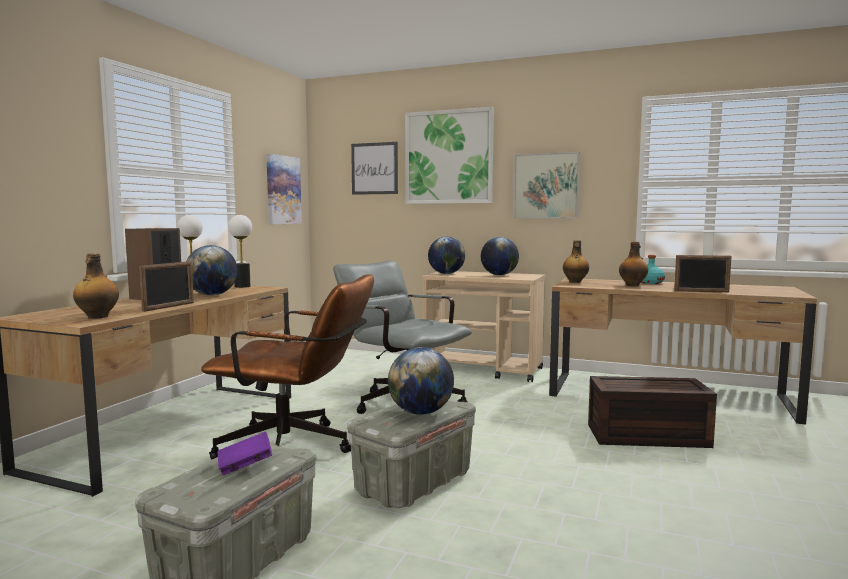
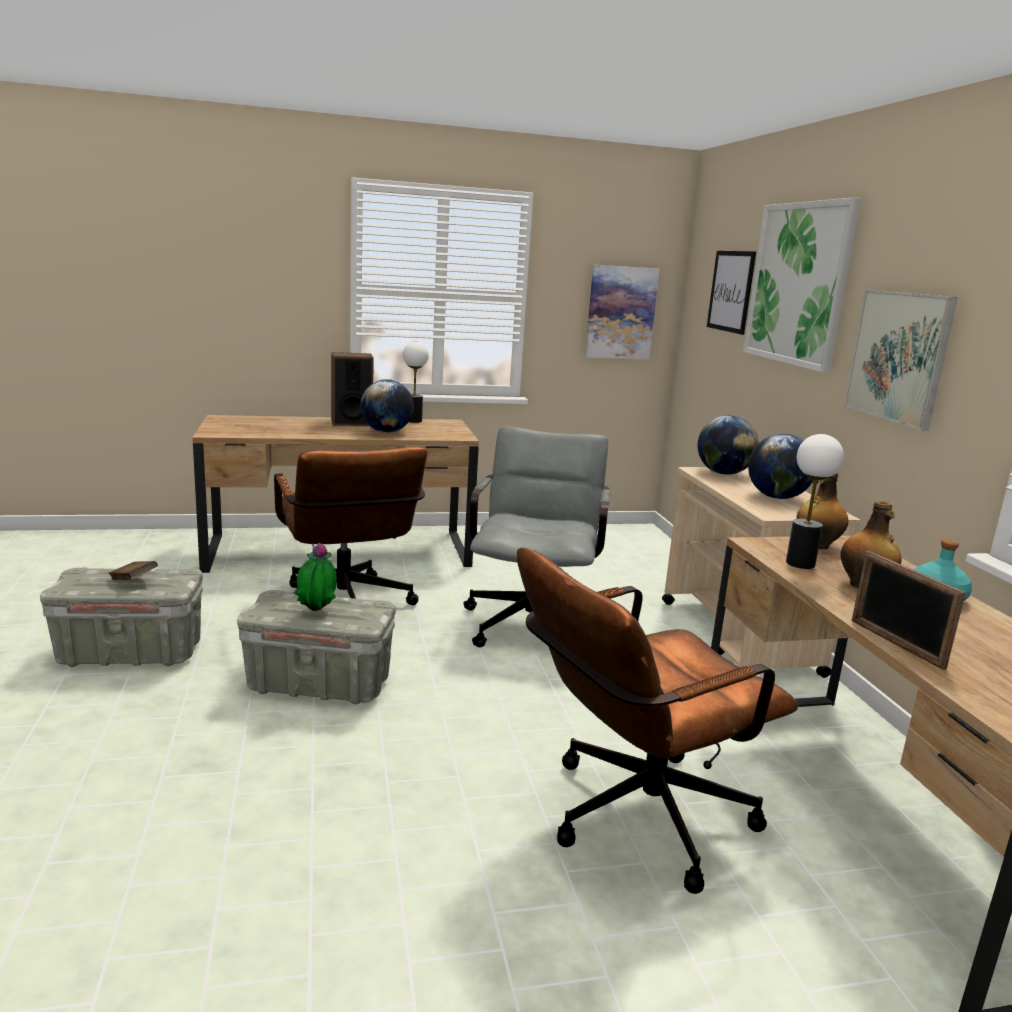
camera: 55 degrees right, 10 degrees up
(97, 317) = (237, 431): bottle -> none
(169, 307) = (305, 435): picture frame -> none
(242, 286) = (455, 429): table lamp -> table lamp (800, 563)
(245, 466) = (133, 581): purple book -> brown book
(421, 412) = (316, 612): globe -> potted plant
(646, 436) = (632, 819): brown storage box -> brown office chair

